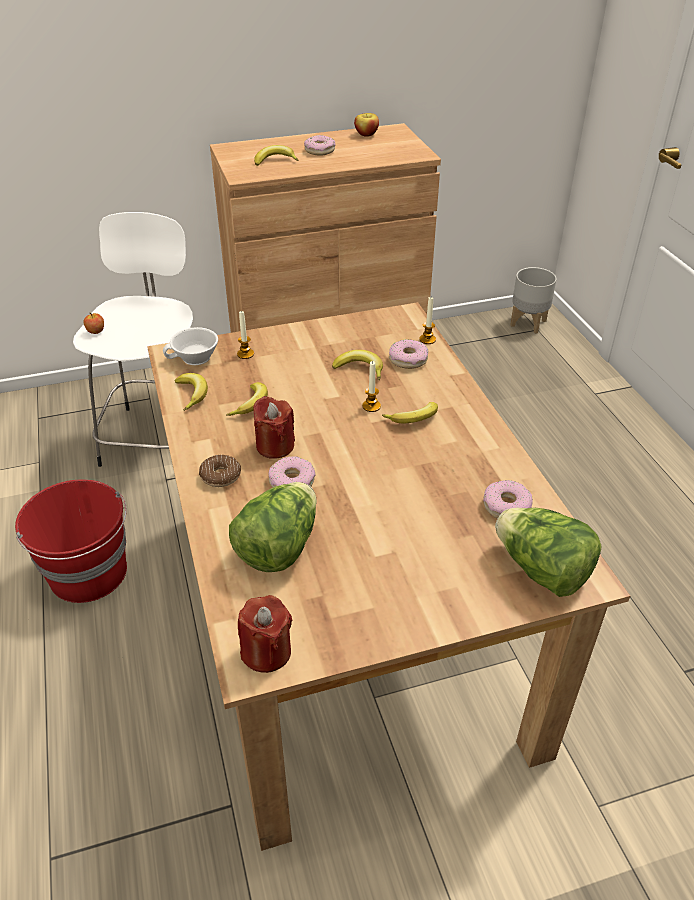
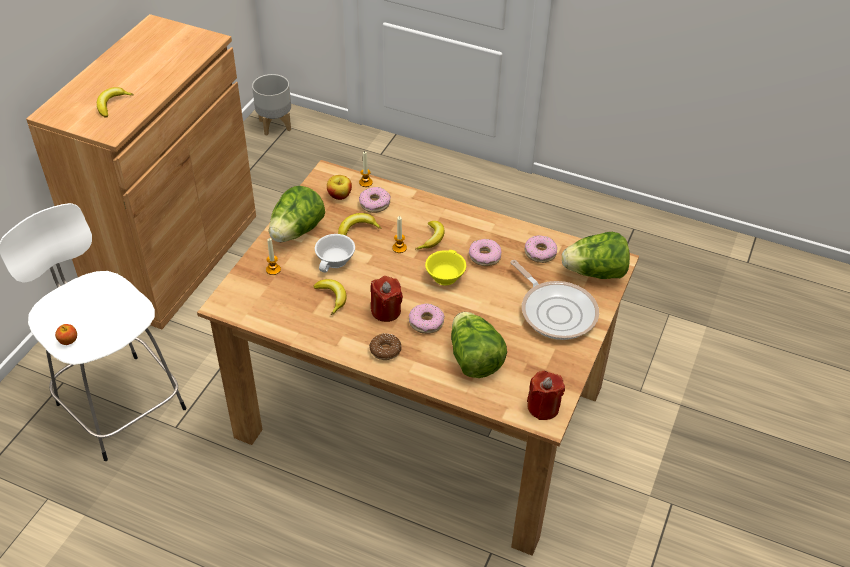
camera: 50 degrees left, 5 degrees up
(89, 573) = (220, 528): red bucket -> none
(192, 394) = (285, 319): banana -> none
(195, 358) = (246, 296): white cup -> white cup (336, 261)
(309, 340) = (297, 231): none -> lettuce
(320, 150) = (131, 76): donut -> donut (485, 256)
(366, 134) = (140, 40): apple -> apple (339, 195)
(374, 455) = (444, 275): none -> yellow cup
(433, 573) = (556, 311): none -> frying pan

